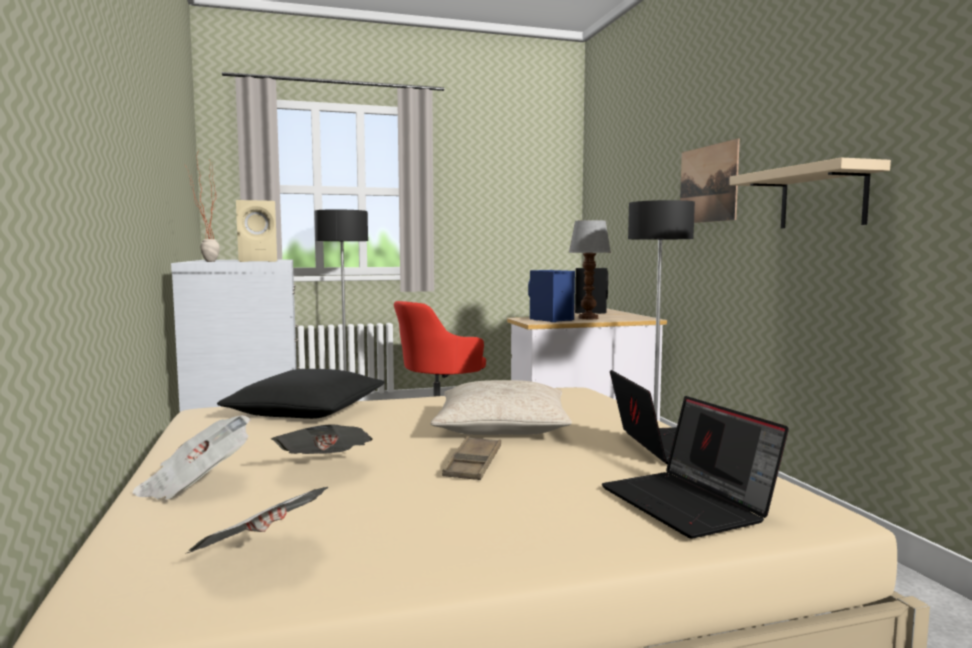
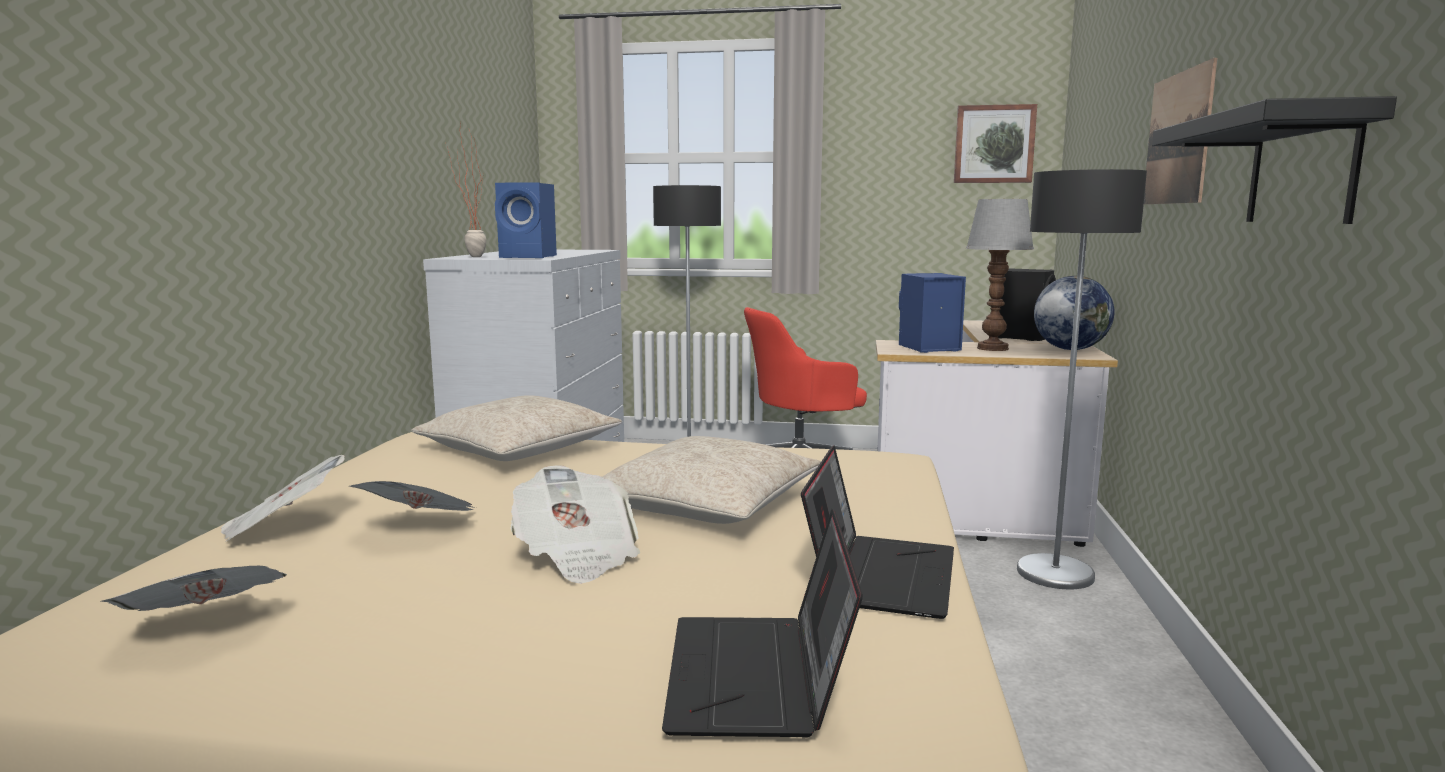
camera: 25 degrees right, 5 degrees up
(260, 261) = (530, 257): beige speaker -> blue speaker
(306, 411) = (518, 449): black pillow -> beige pillow
(473, 464) = (577, 556): brown tray -> newspaper
(542, 188) = (994, 144): none -> picture
(630, 316) = (1070, 349): none -> globe
(822, 198) = (1302, 169): beige shelf -> black shelf

